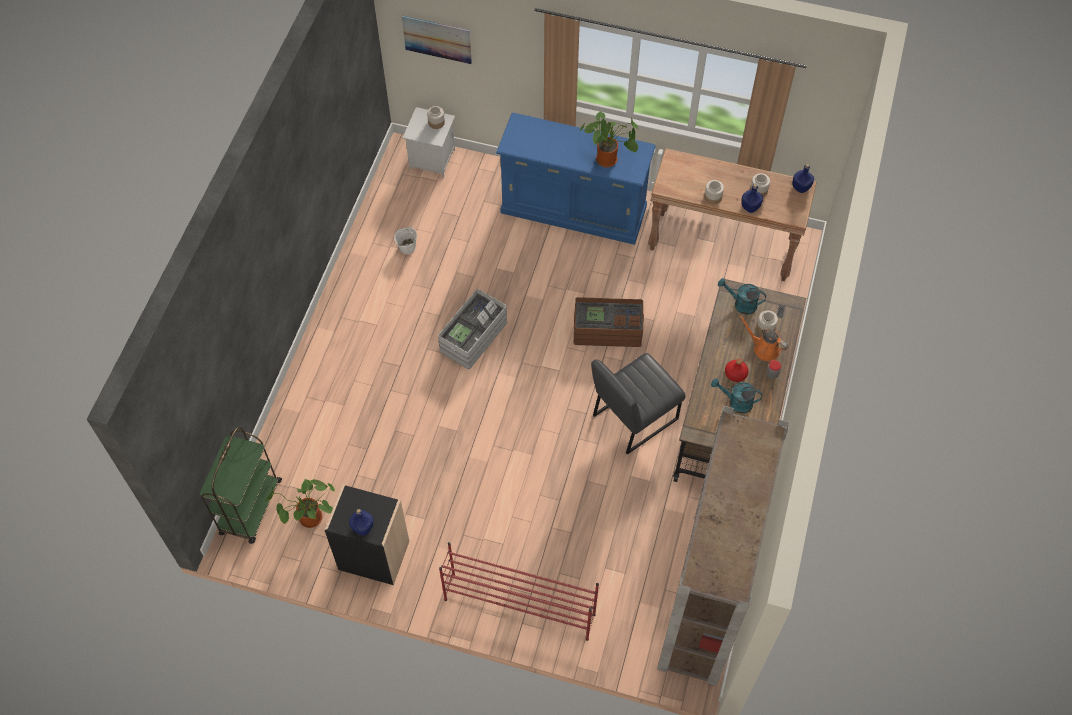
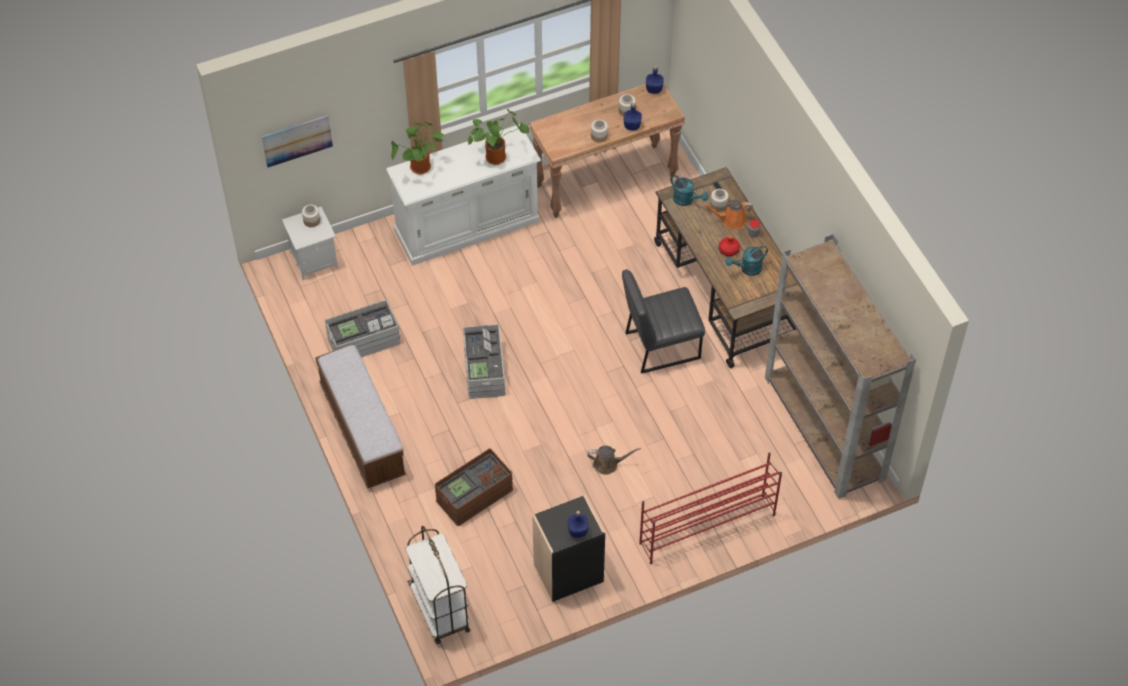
camera: 40 degrees left, 5 degrees down
(250, 508) = (440, 610): green cart -> white cart
(309, 520) = (494, 585): potted plant -> potted plant (420, 169)
(336, 319) = (362, 430): none -> bench
(407, 247) = (364, 339): white bucket -> grey storage box
(493, 488) = (608, 464): none -> brown watering can
(574, 210) = (467, 226): blue cabinet -> white cabinet
(607, 329) = (580, 296): brown storage box -> brown storage box (474, 494)
(633, 418) = (660, 345): grey chair -> grey chair turned 60 degrees clockwise
(741, 304) = (686, 200): turquoise watering can -> turquoise watering can turned 120 degrees counterclockwise

